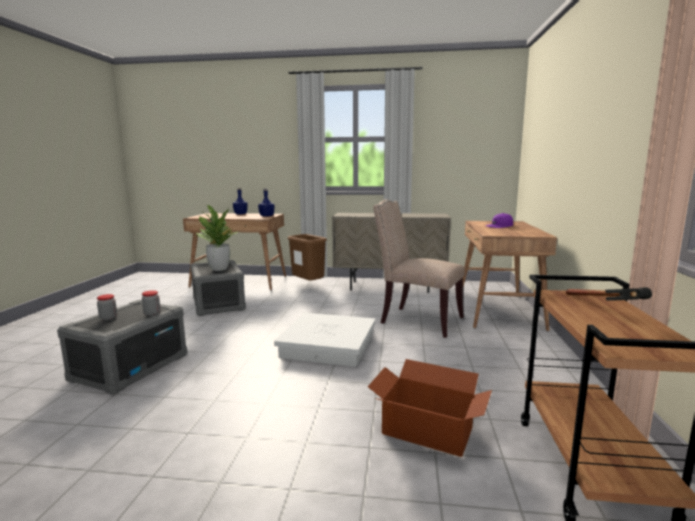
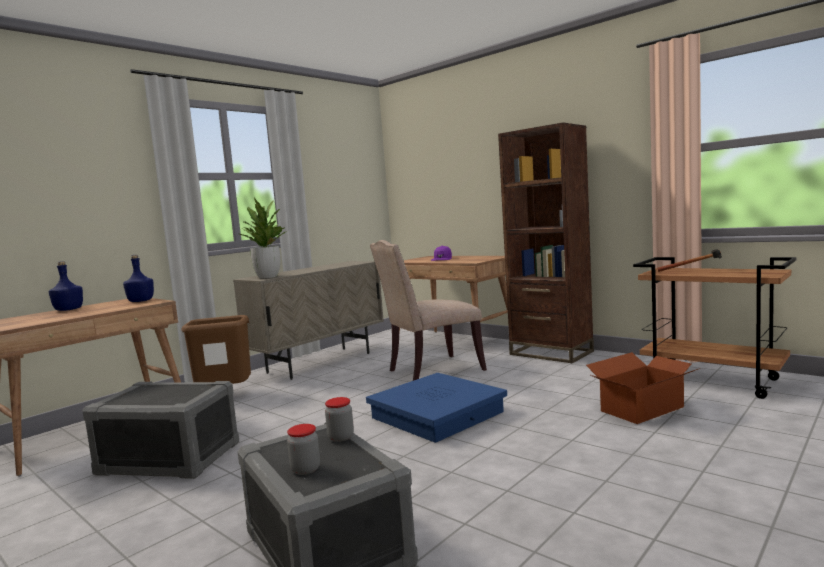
camera: 55 degrees left, 5 degrees down
(219, 269) = (172, 392): potted plant -> potted plant (268, 276)
(329, 345) = (437, 414): white storage box -> blue storage box
(539, 353) = (551, 353): none -> brown bookcase

